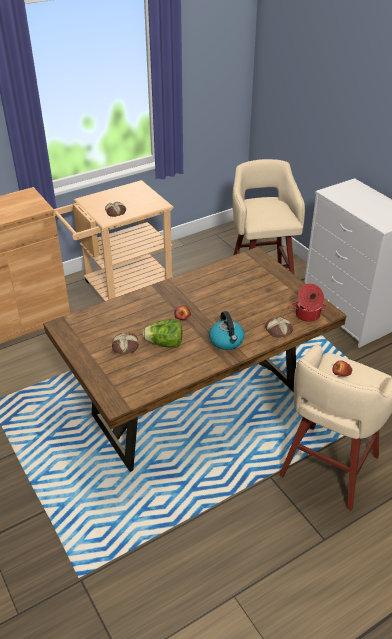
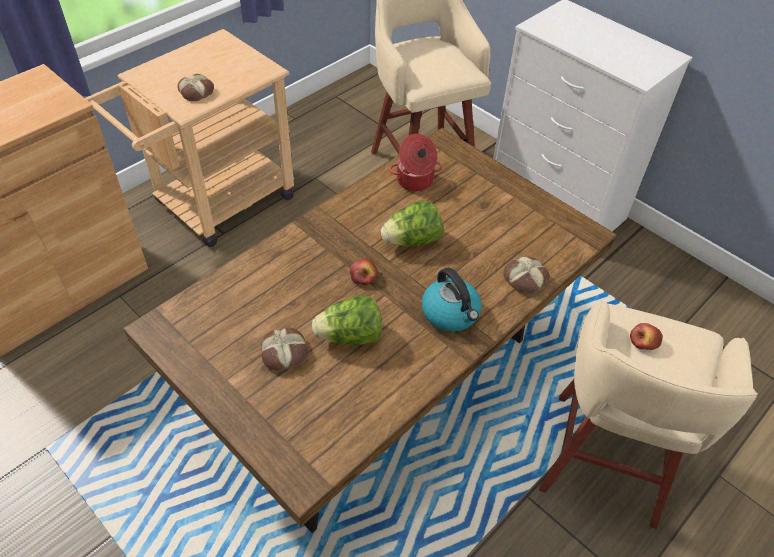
camera: 15 degrees left, 10 degrees up
(217, 302) = (412, 241): none -> lettuce
(307, 315) = (559, 243): cooking pot -> cooking pot (415, 181)

